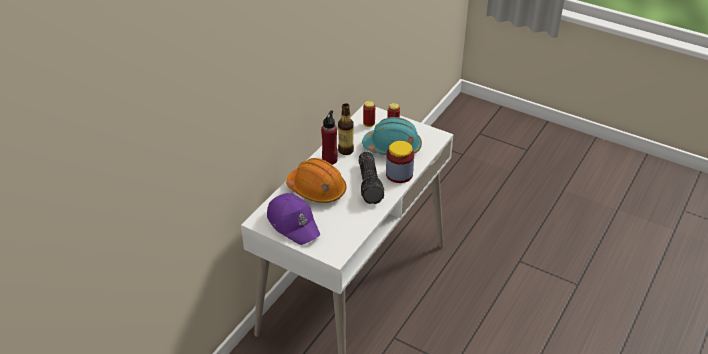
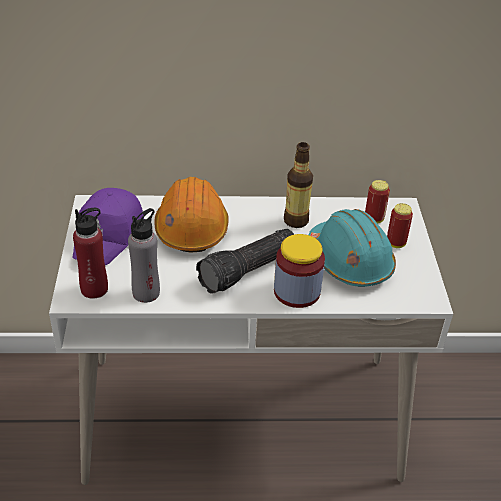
camera: 55 degrees right, 0 degrees up
(330, 160) = (262, 215): red bottle -> red bottle (94, 289)
(355, 227) = (146, 293): none -> grey bottle

